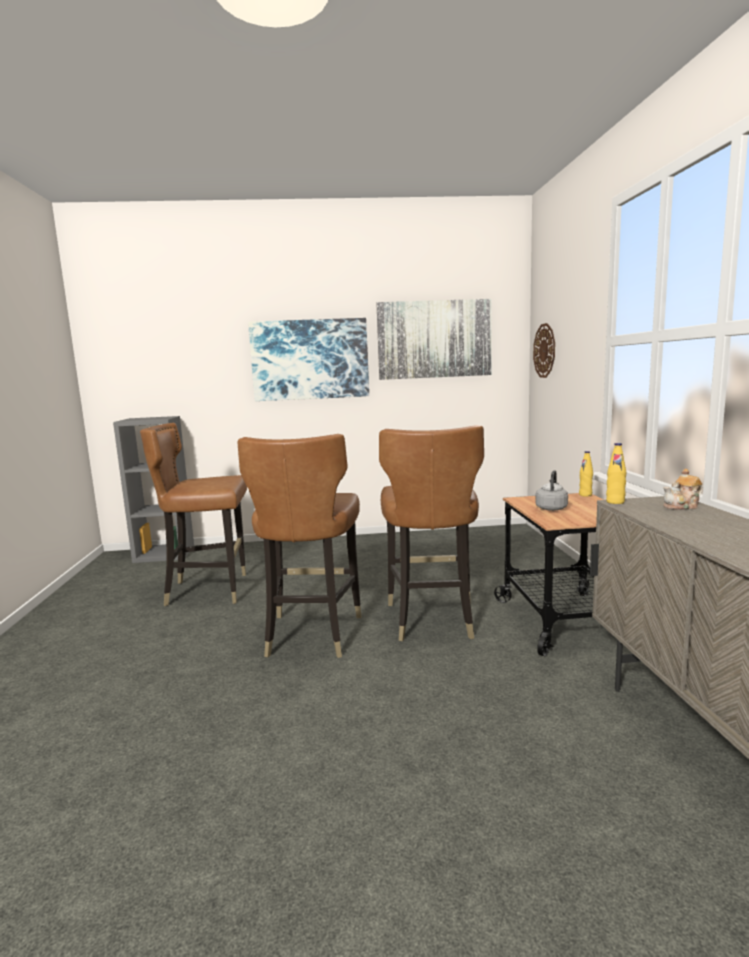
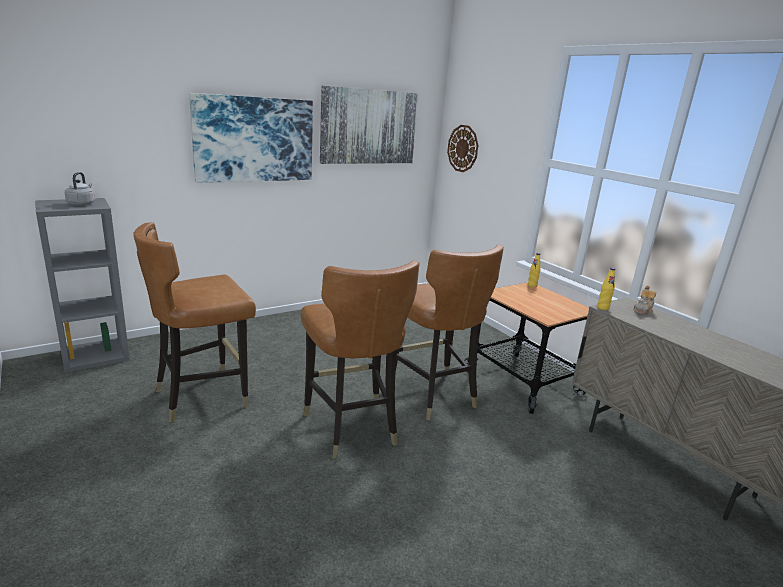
camera: 30 degrees left, 10 degrees up
(551, 508) = (527, 302): grey kettle -> grey kettle (82, 203)

